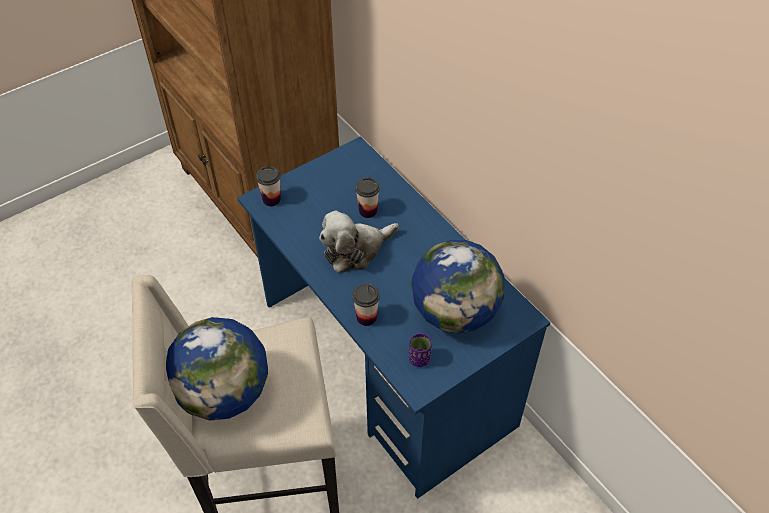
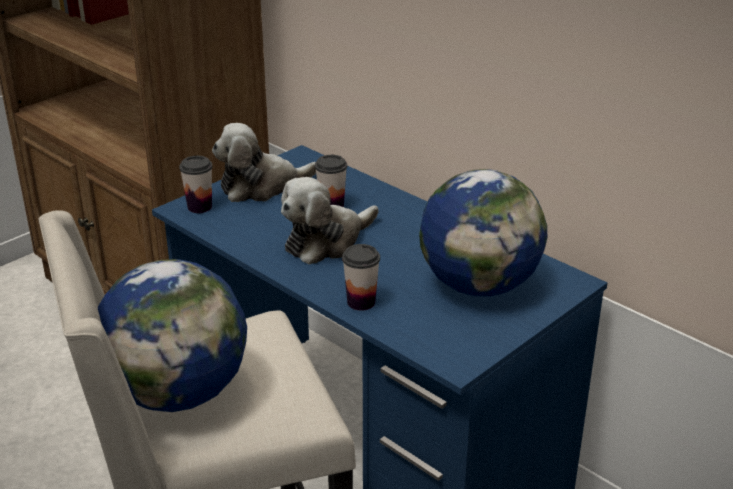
camera: 10 degrees left, 20 degrees down
(320, 182) = (261, 186): none -> plush toy
(419, 359) = (447, 334): purple cup -> none

